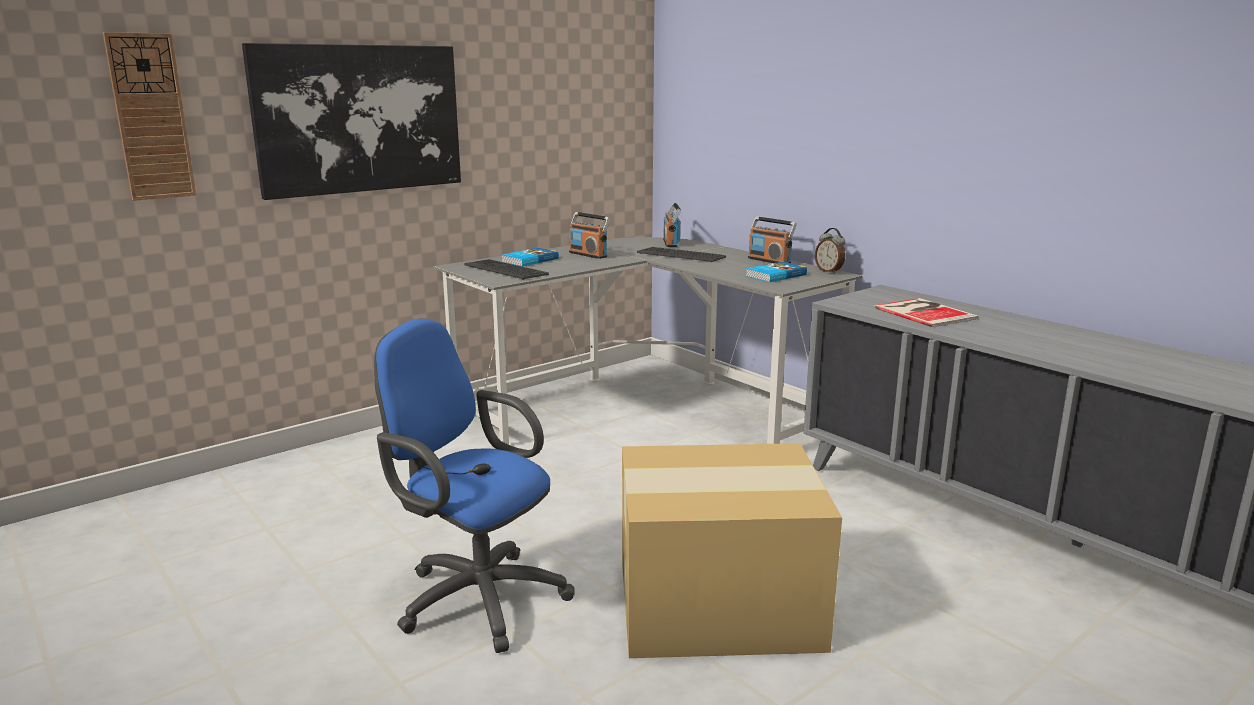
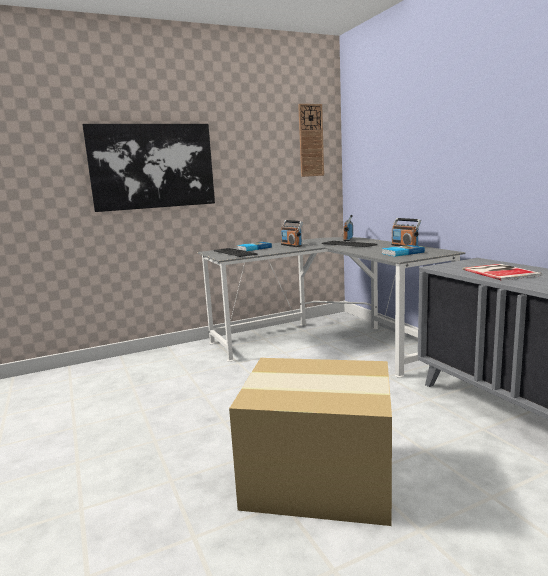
camera: 15 degrees right, 5 degrees down
(151, 117) = (31, 165): wall clock -> wall clock (311, 140)
(475, 596) = (161, 453): blue office chair -> none
(829, 271) = (442, 250): alarm clock -> none

